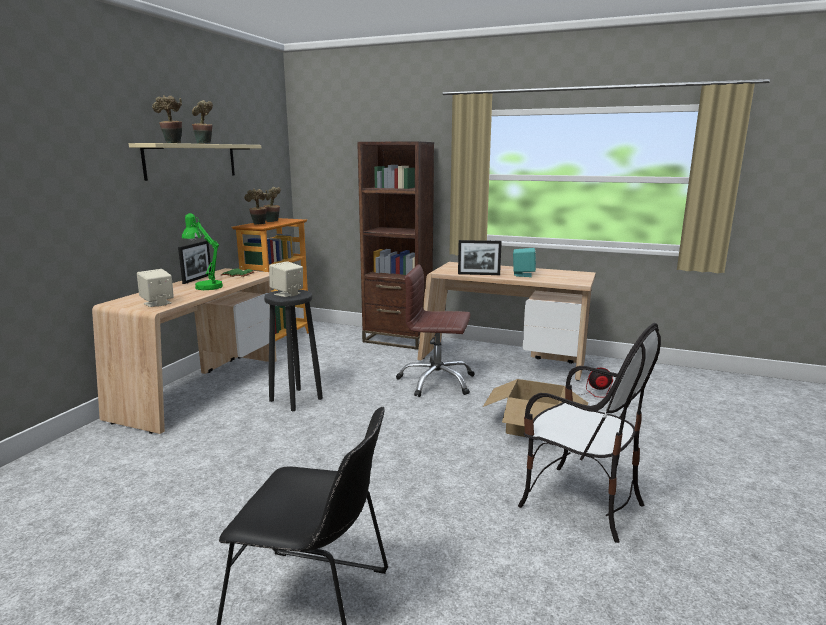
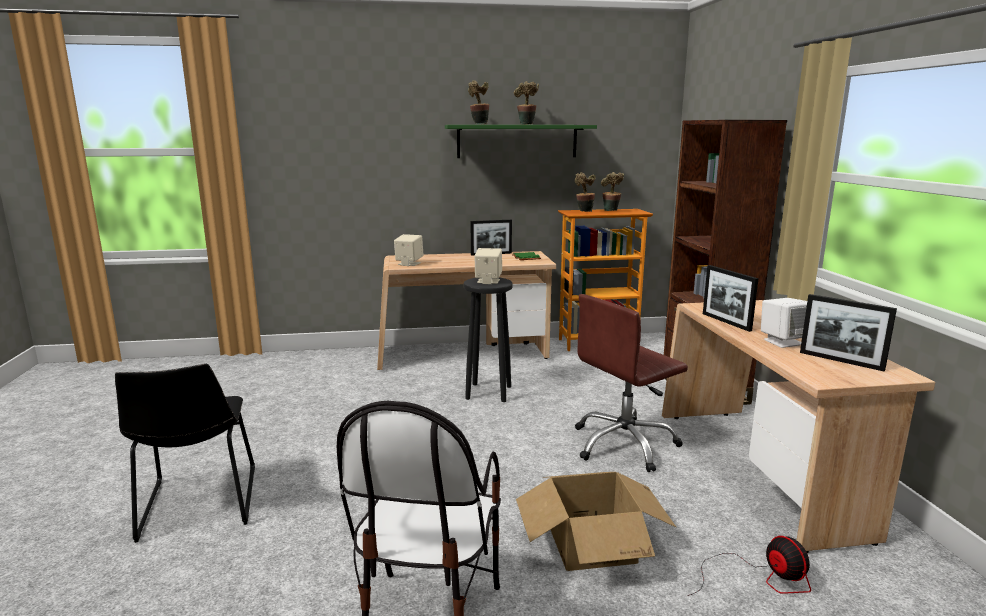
camera: 60 degrees right, 0 degrees up
(191, 161) = (517, 141): beige shelf -> green shelf
(205, 286) = (473, 260): green table lamp -> none
(436, 382) = (624, 444): brown office chair -> brown office chair turned 105 degrees counterclockwise
(523, 275) = (783, 342): turquoise speaker -> white speaker
(559, 275) = (840, 361): none -> picture frame

